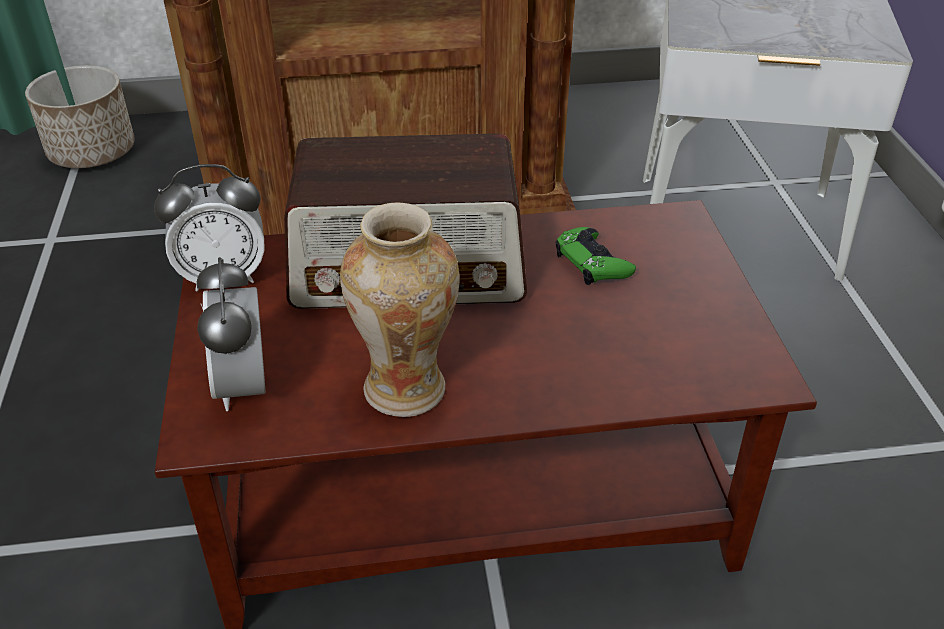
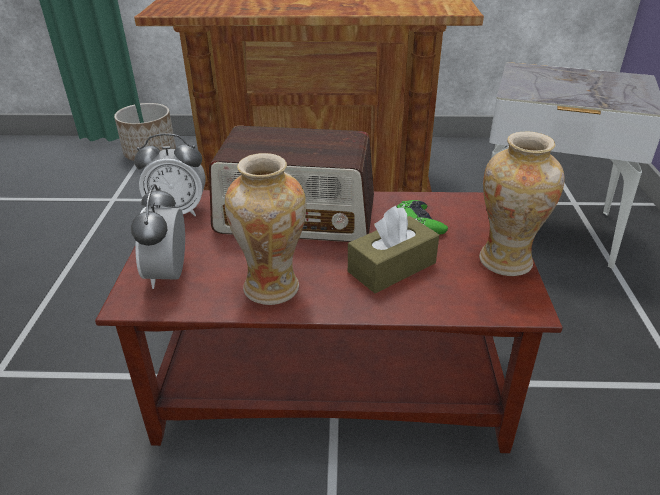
camera: 10 degrees right, 5 degrees down
(569, 337) = (392, 267): none -> brown tissue box
(724, 310) = (505, 261): none -> vase

